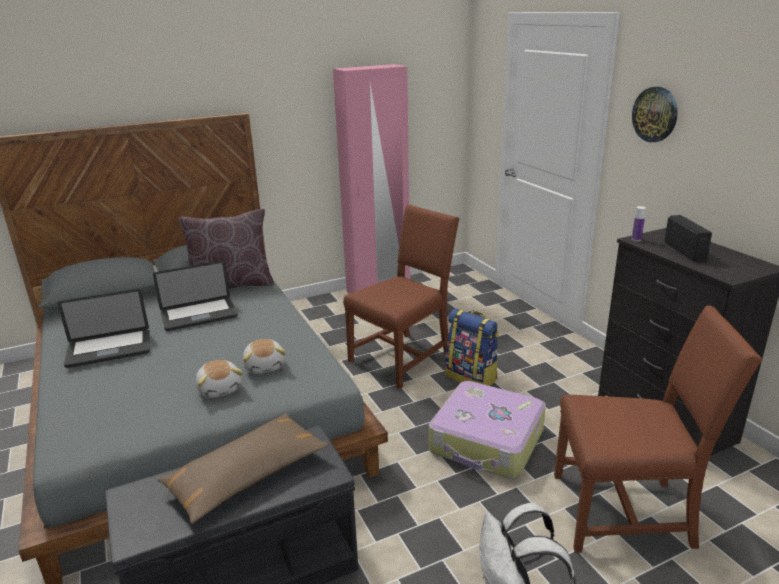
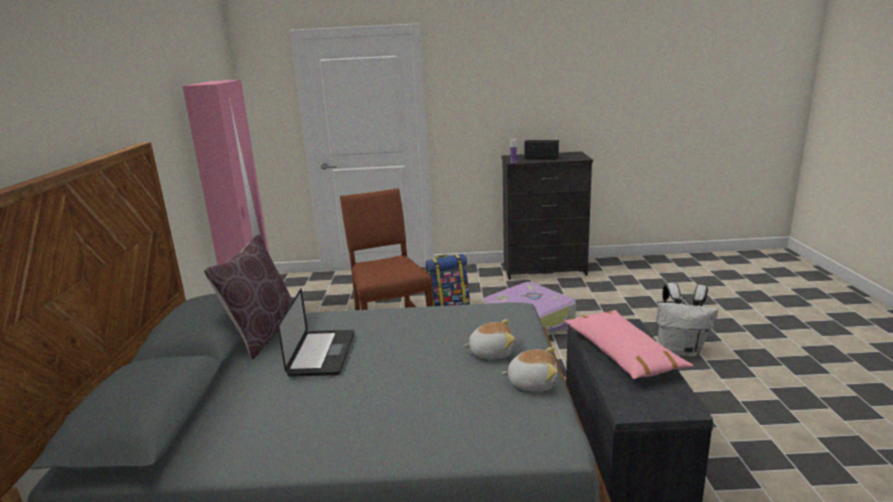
camera: 65 degrees left, 5 degrees down
(109, 349) = (346, 413): laptop -> none
(247, 476) = (622, 354): brown pillow -> pink pillow
(265, 366) = (468, 329): plush toy -> plush toy (532, 382)
(626, 512) = (617, 301): brown chair -> none
(655, 114) = (469, 87): wall clock -> none

